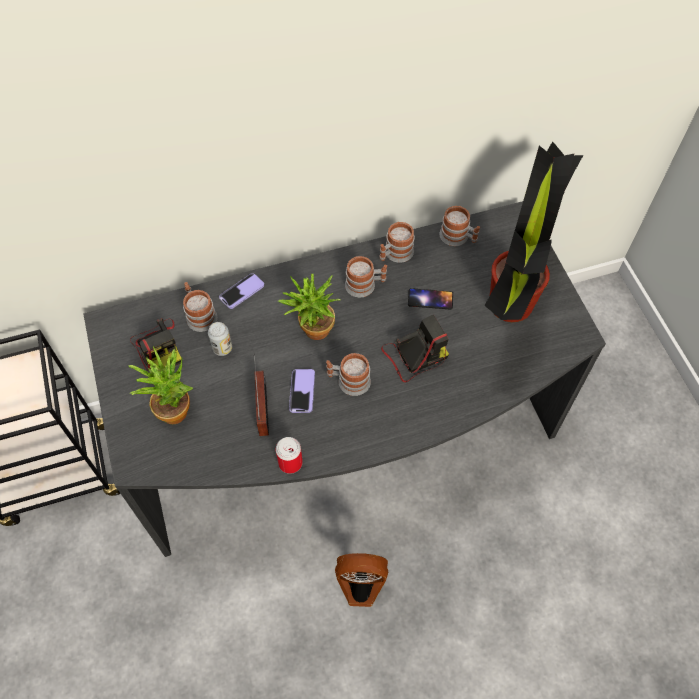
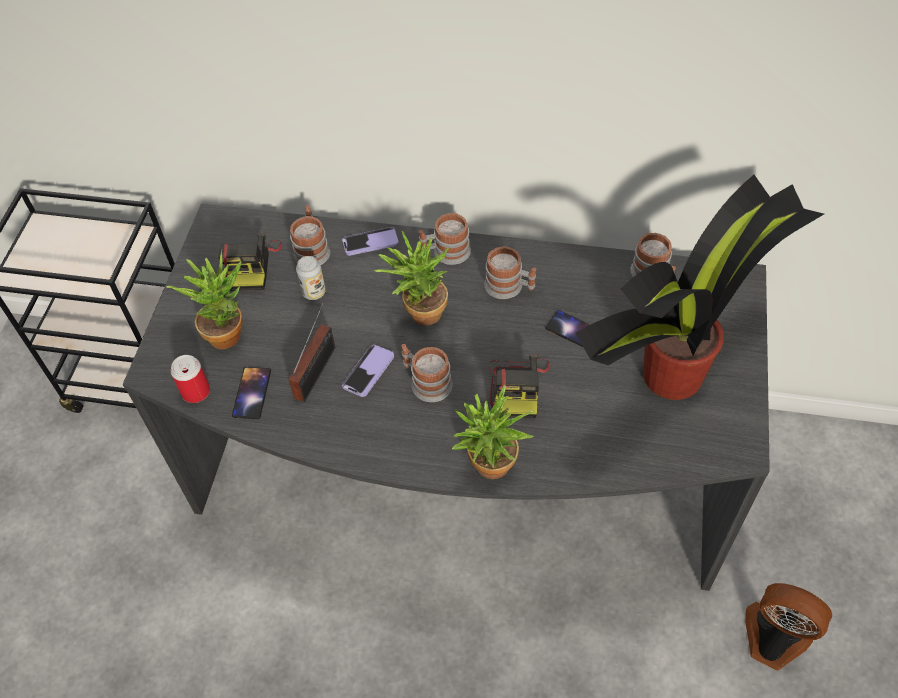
camera: 30 degrees right, 5 degrees down
(224, 446) = (251, 393): none -> phone
(290, 462) = (308, 441): can -> can (196, 391)
(361, 584) = (379, 646): fan -> fan (773, 639)
(395, 254) = (565, 266): mug -> mug (445, 252)
(414, 356) = (517, 387): camera -> camera turned 90 degrees clockwise
(430, 425) = (489, 470): none -> potted plant

